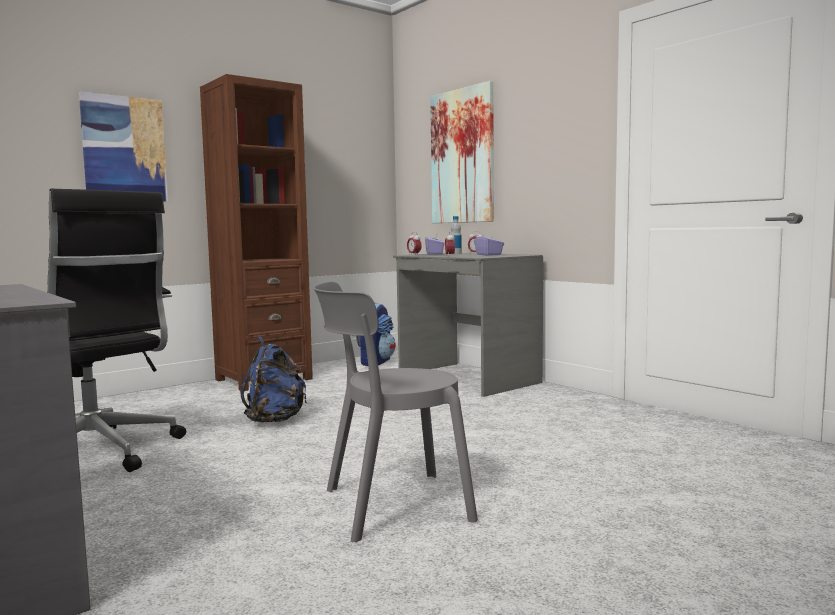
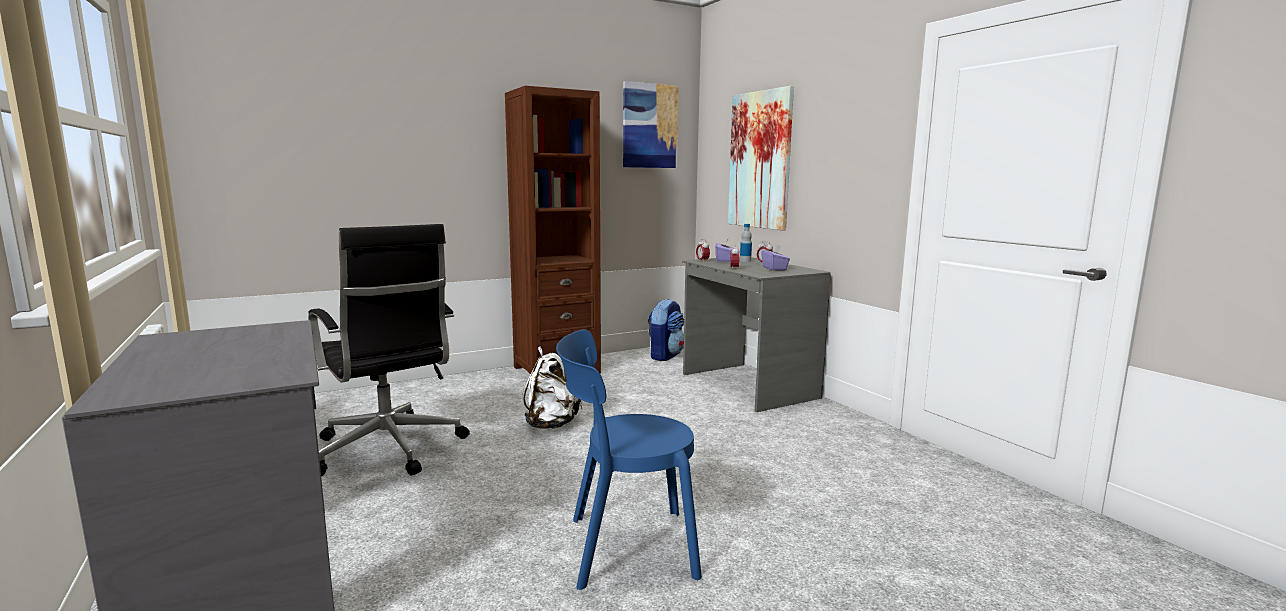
camera: 10 degrees right, 5 degrees up
(124, 149) = (434, 155): picture -> picture (650, 126)
(275, 420) = (552, 424): blue backpack -> white backpack
(389, 505) = (624, 547): grey chair -> blue chair

